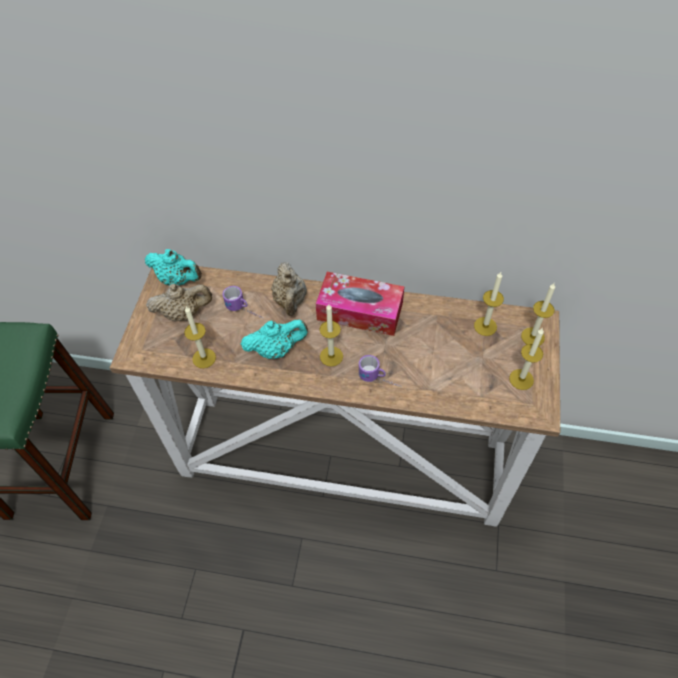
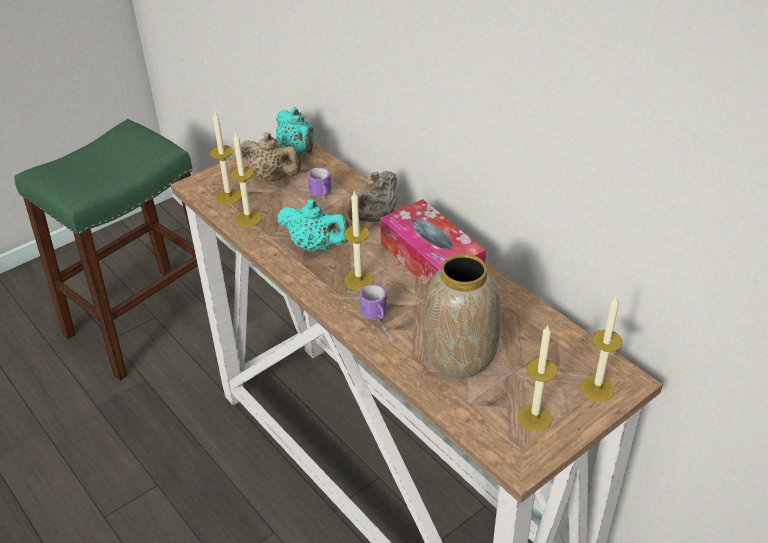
camera: 40 degrees right, 15 degrees down
(445, 368) = (460, 356): none -> vase
(485, 326) = (551, 347): candle -> candle (228, 196)

